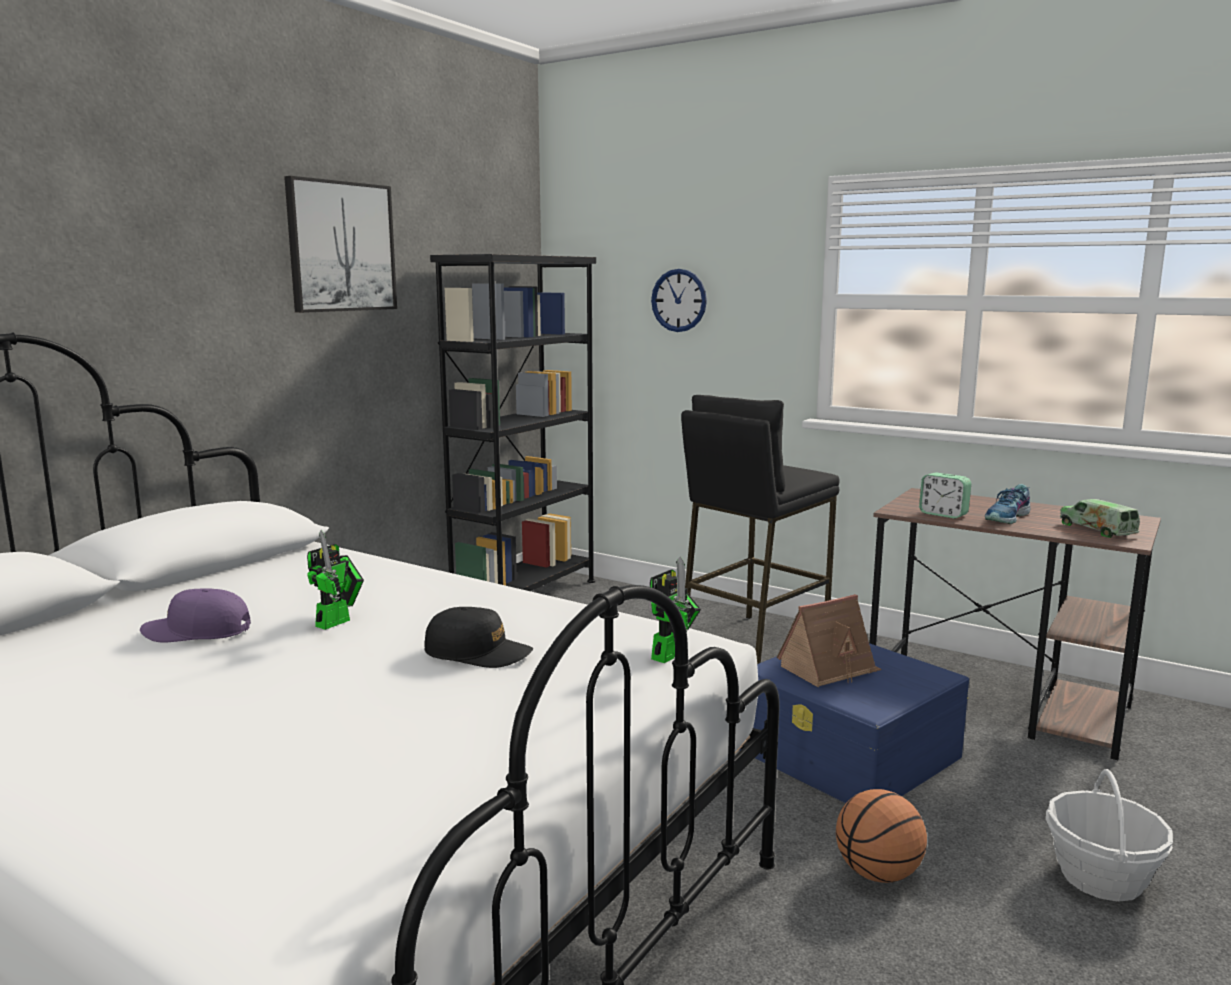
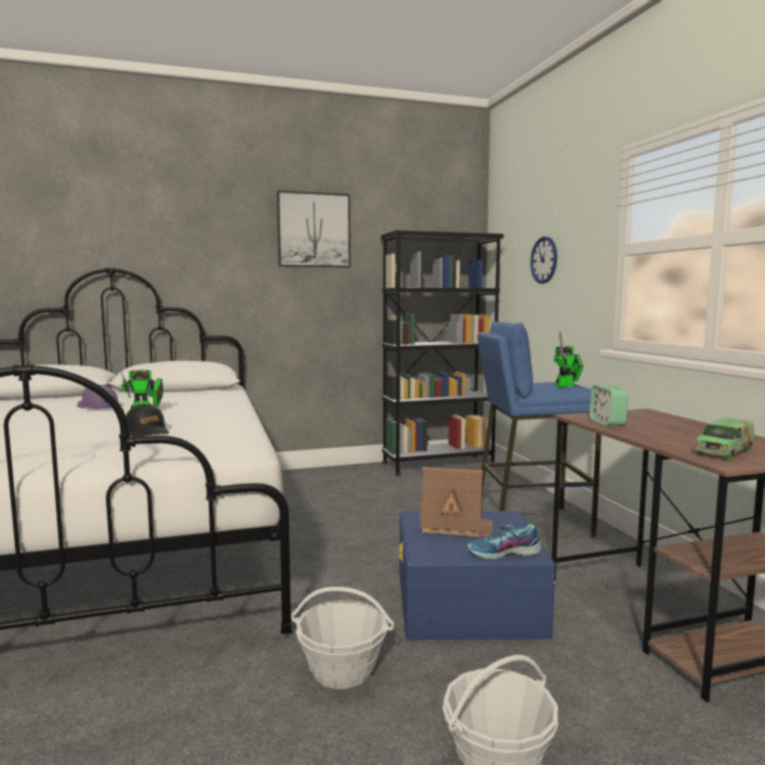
camera: 40 degrees right, 5 degrees down
(671, 654) = (213, 451): toy robot -> toy robot (567, 386)
(752, 644) = (531, 523): black stool -> blue stool
(878, 874) = (342, 670): basketball -> basket
(1008, 517) = (661, 433): shoe -> shoe (504, 553)
(1097, 529) = (724, 452): toy truck -> toy truck turned 150 degrees counterclockwise

